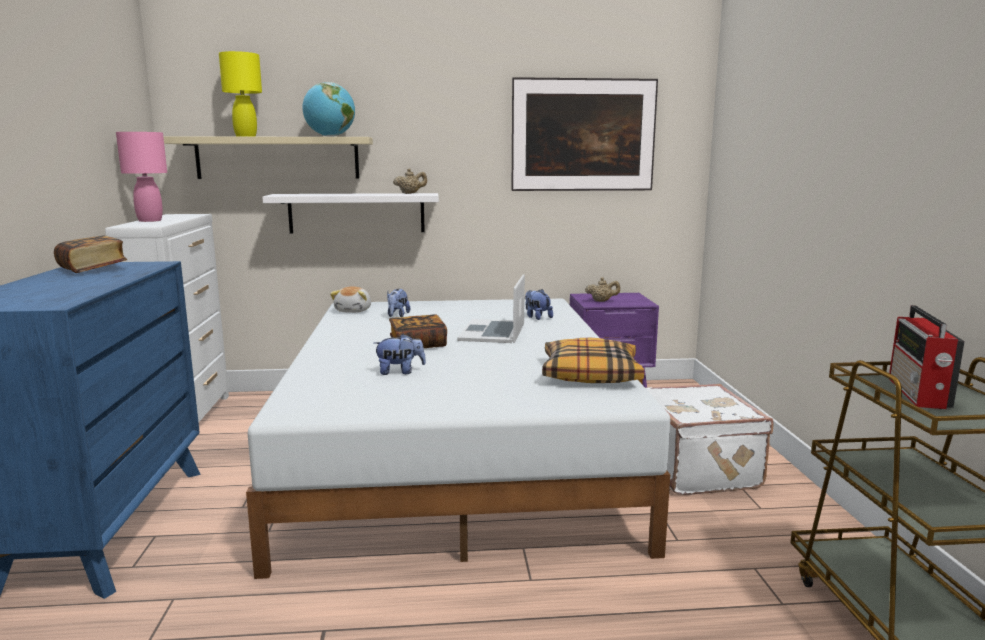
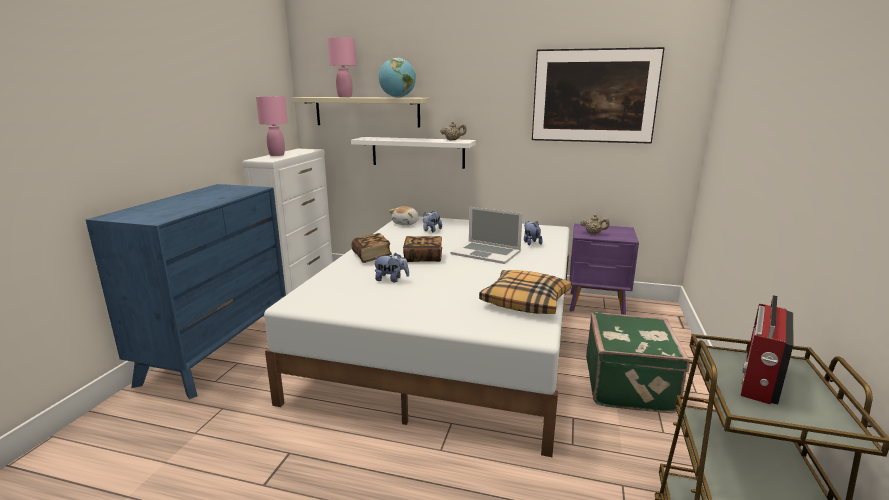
camera: 20 degrees right, 5 degrees up
(92, 269) = (217, 191): book -> book (372, 257)
(245, 136) = (344, 97): yellow table lamp -> pink table lamp
(493, 332) = (486, 252): laptop -> laptop turned 90 degrees counterclockwise
(698, 469) = (630, 385): white suitcase -> green suitcase

